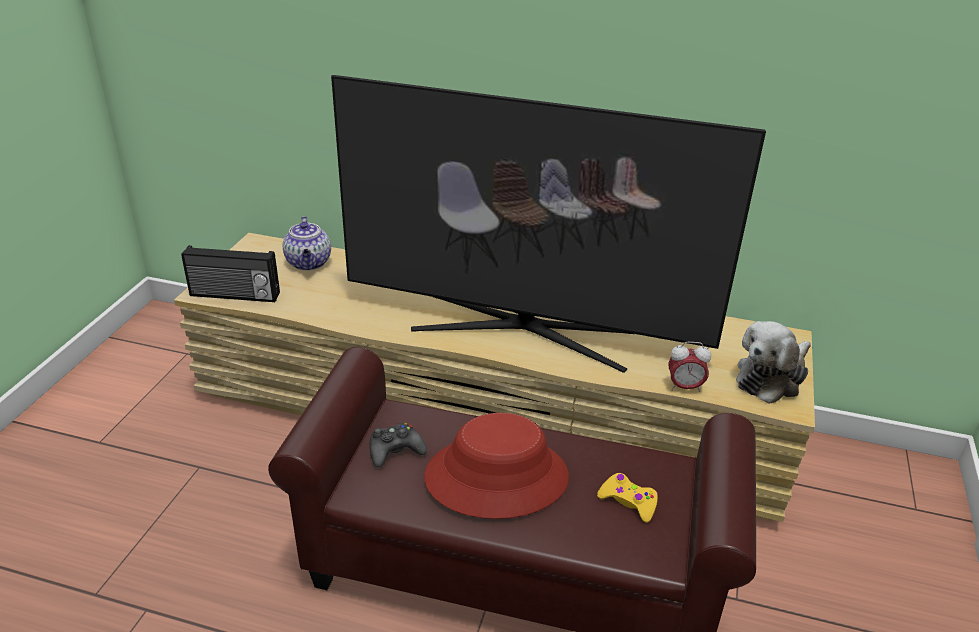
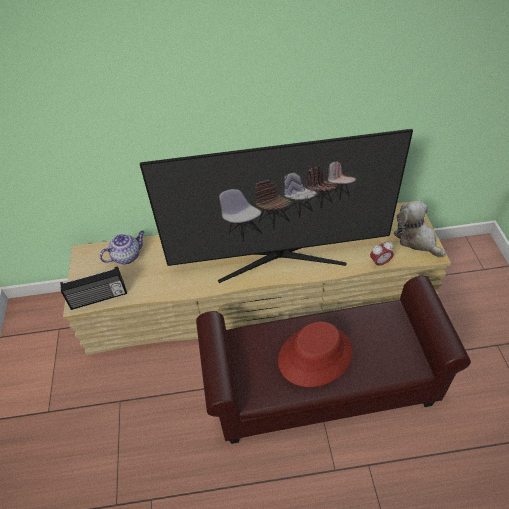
camera: 20 degrees left, 15 degrees up
(309, 263) = (127, 256): teapot -> teapot turned 90 degrees counterclockwise
(395, 450) = (254, 362): black game controller -> none
(628, 502) = (385, 341): yellow game controller -> none
(771, 378) = (416, 239): plush toy -> plush toy turned 120 degrees clockwise

